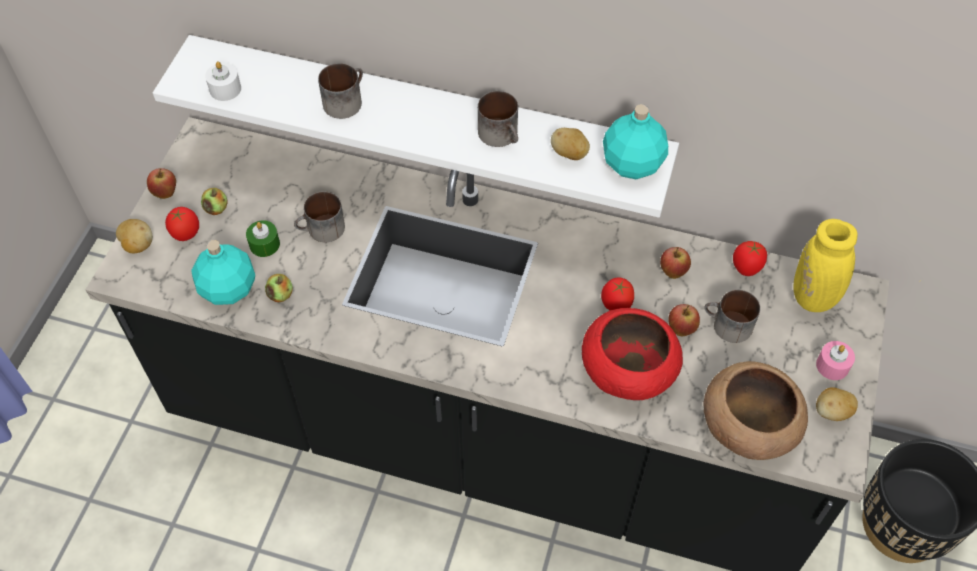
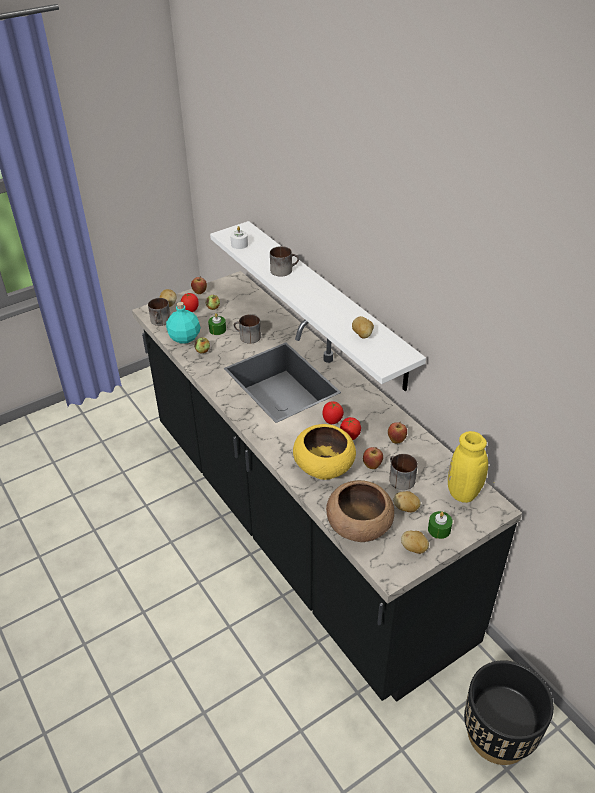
camera: 40 degrees right, 15 degrees down
(502, 135) = (339, 313): mug -> mug (161, 321)
(628, 370) = (324, 466): red bowl -> yellow bowl
(631, 164) = (389, 353): turquoise bottle -> none
(746, 269) = (439, 461): tomato -> tomato (332, 421)
(773, 363) = (406, 508): none -> potato
(832, 365) = (439, 529): pink candle -> green candle

